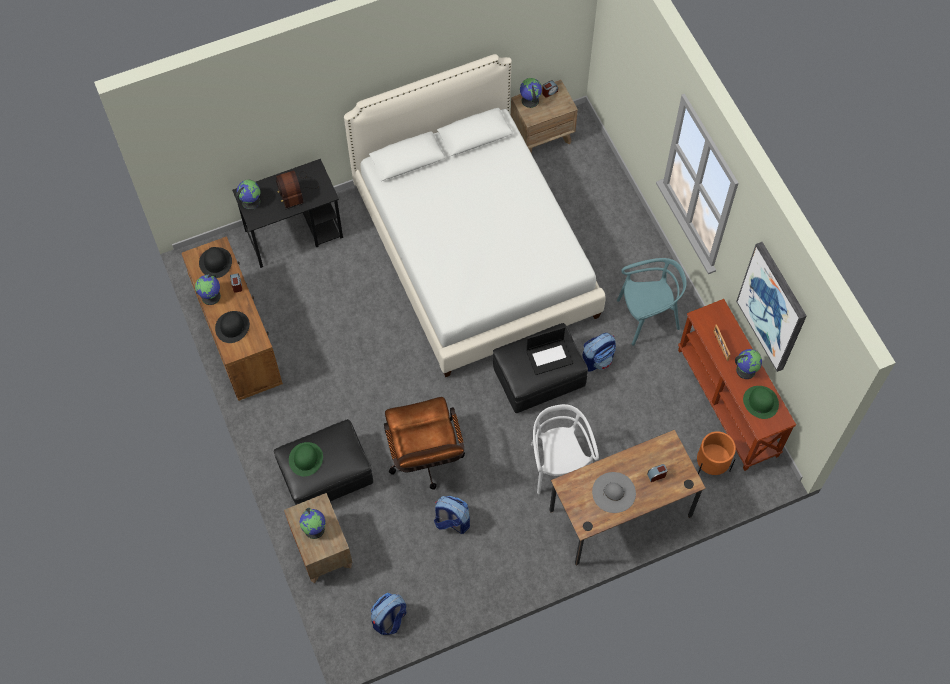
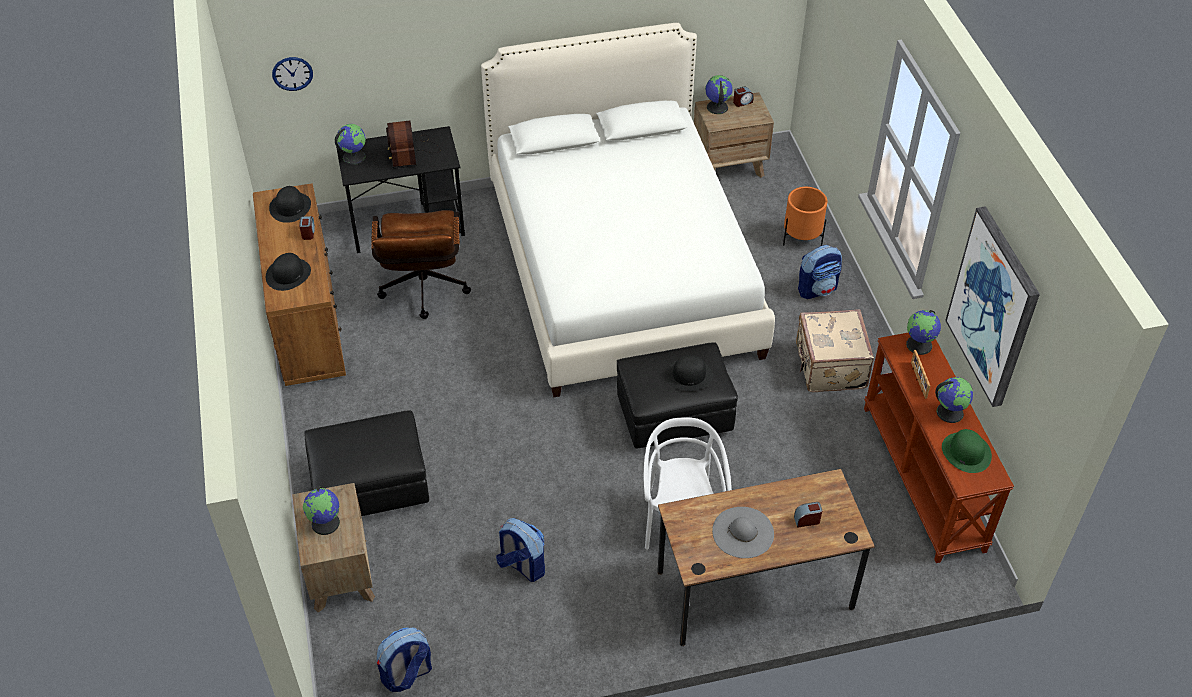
camera: 10 degrees right, 15 degrees down
(196, 154) = (292, 73): none -> wall clock
(211, 296) = (273, 240): globe -> globe (919, 345)
(306, 459) = (342, 446): green hat -> none
(425, 460) = (504, 488): brown office chair -> brown office chair (423, 292)
(549, 356) = (689, 375): laptop -> black hat
(597, 359) = (755, 405): backpack -> backpack (817, 289)
(647, 317) = (829, 367): turquoise chair -> beige suitcase
(711, 464) = (891, 548): orange planter -> orange planter (801, 238)

